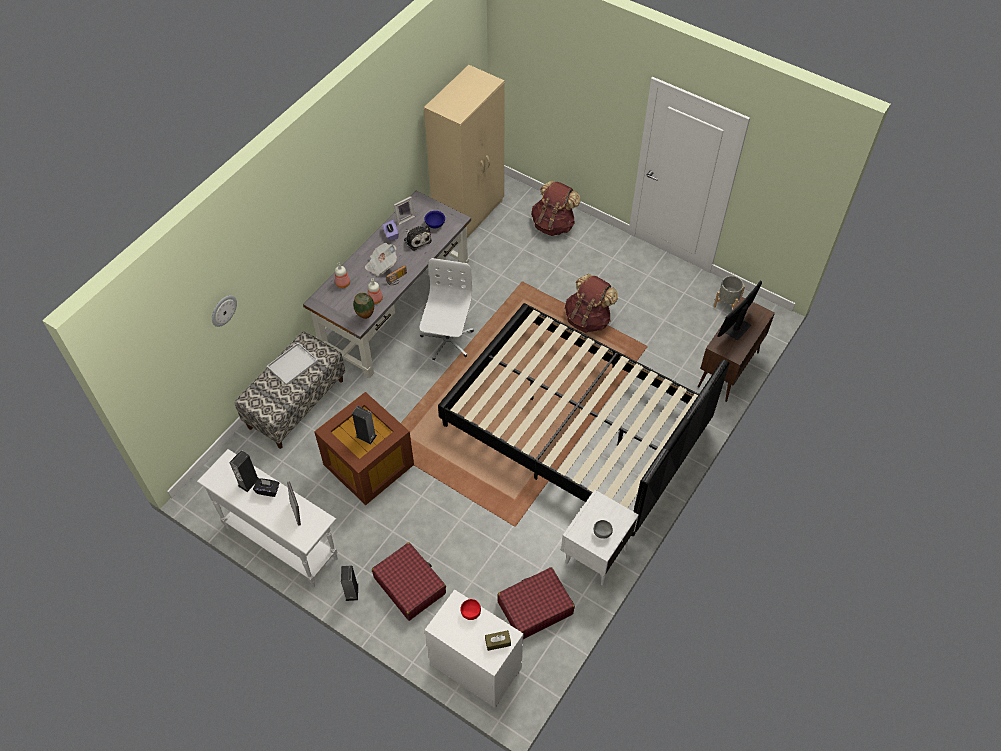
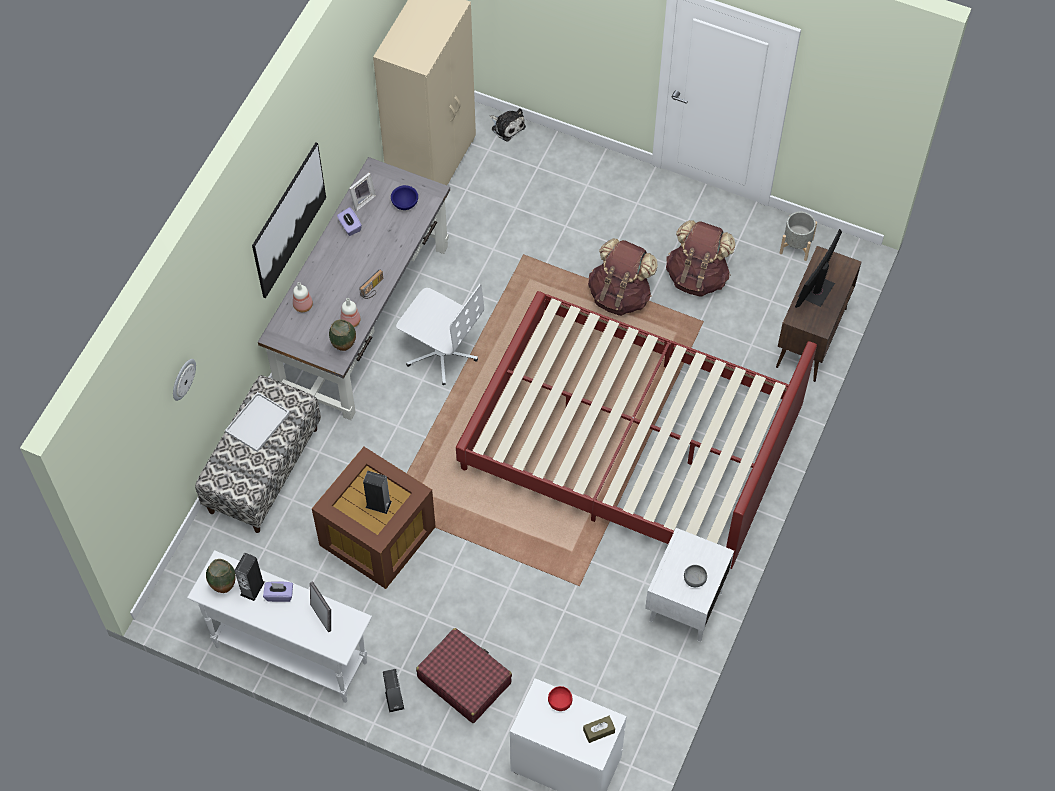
camera: 10 degrees left, 5 degrees up
(227, 477) = (224, 587): none -> vase
(268, 490) = (279, 595): black tissue box -> purple tissue box
(337, 213) = (289, 220): none -> picture
(381, 265) = (347, 272): newspaper -> none
(417, 239) = (385, 229): plush toy -> plush toy (507, 126)
(447, 340) = (441, 353): white office chair -> white office chair turned 120 degrees clockwise
(534, 608) = (623, 682): red suitcase -> none
(553, 224) = (549, 165): brown backpack -> brown backpack (697, 276)
(575, 426) = (629, 444): black bed -> red bed

